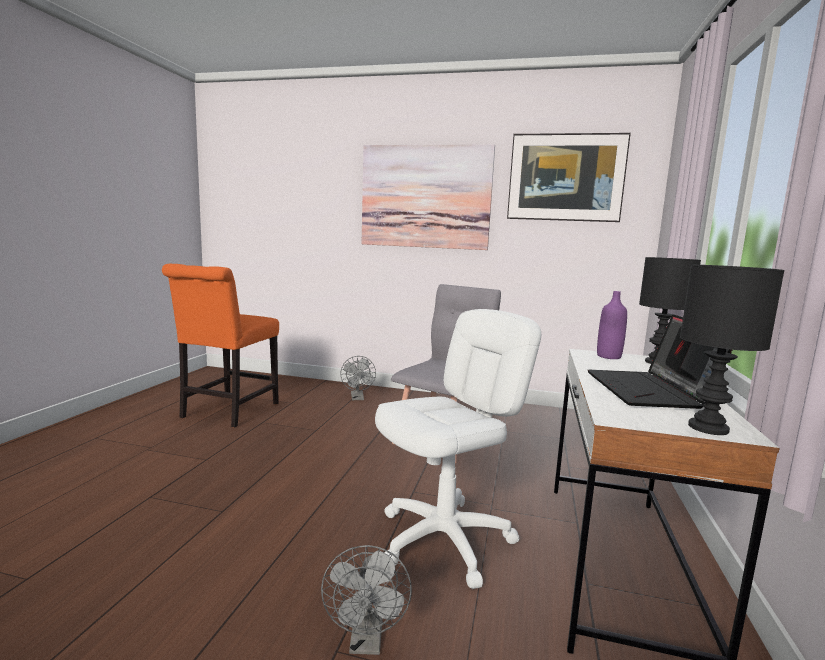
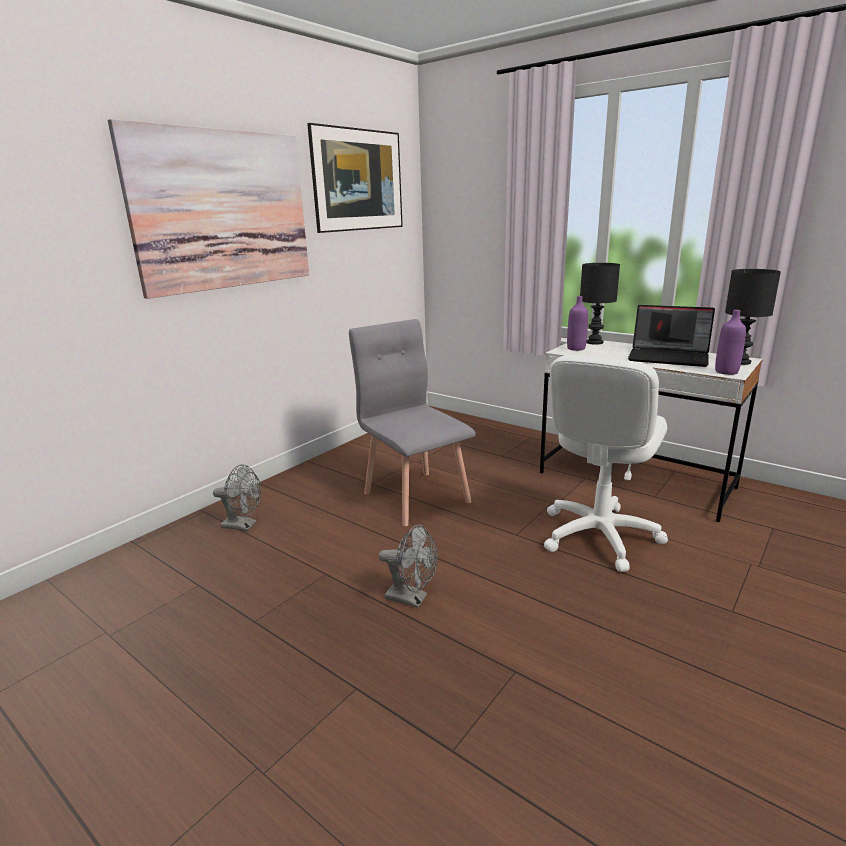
camera: 65 degrees left, 10 degrees up
(227, 412) = (170, 661): orange chair -> none
(366, 642) = (721, 595): grey fan -> grey fan (412, 598)
(445, 539) = (598, 535): white office chair -> white office chair turned 135 degrees counterclockwise
(622, 416) = (726, 372): none -> purple bottle

